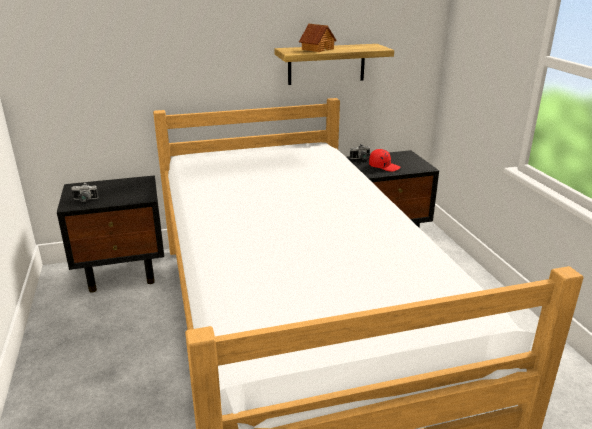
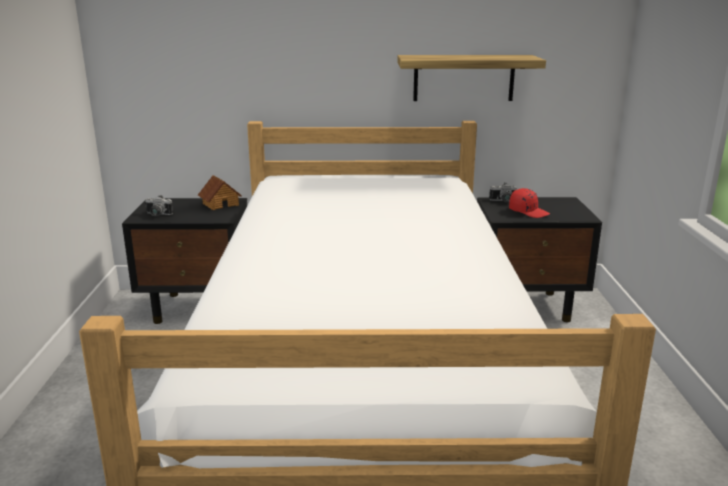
camera: 15 degrees right, 5 degrees down
(317, 49) = (447, 56): toy house -> toy house (220, 204)

